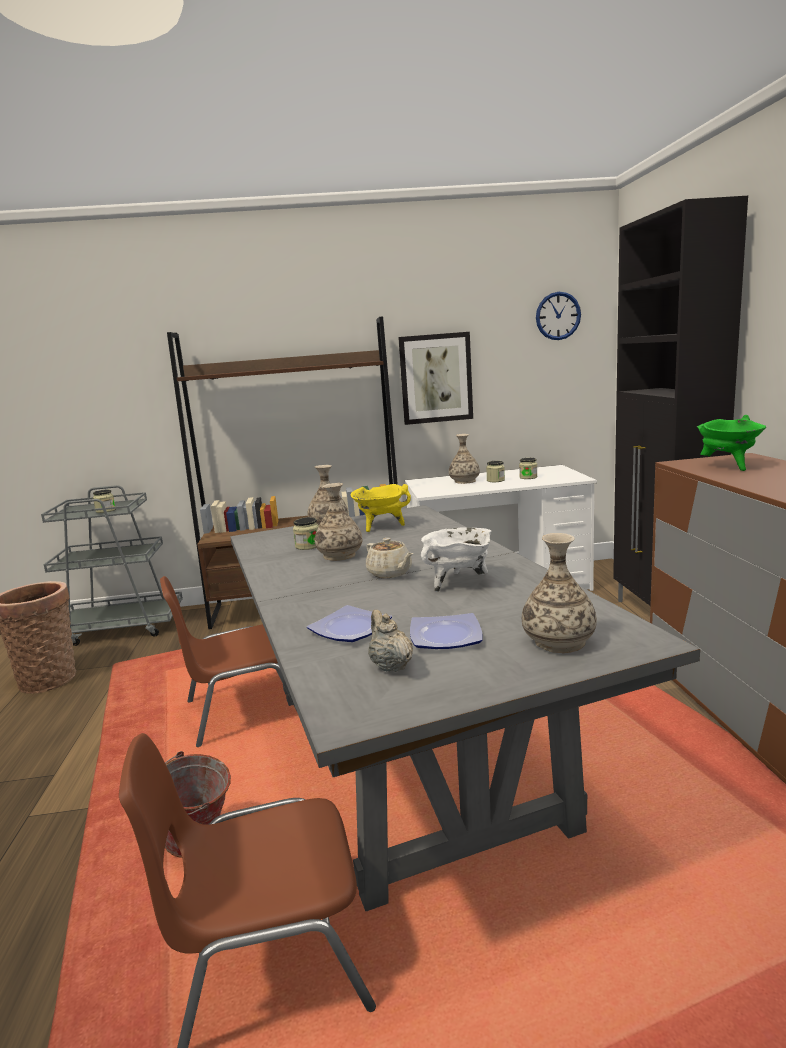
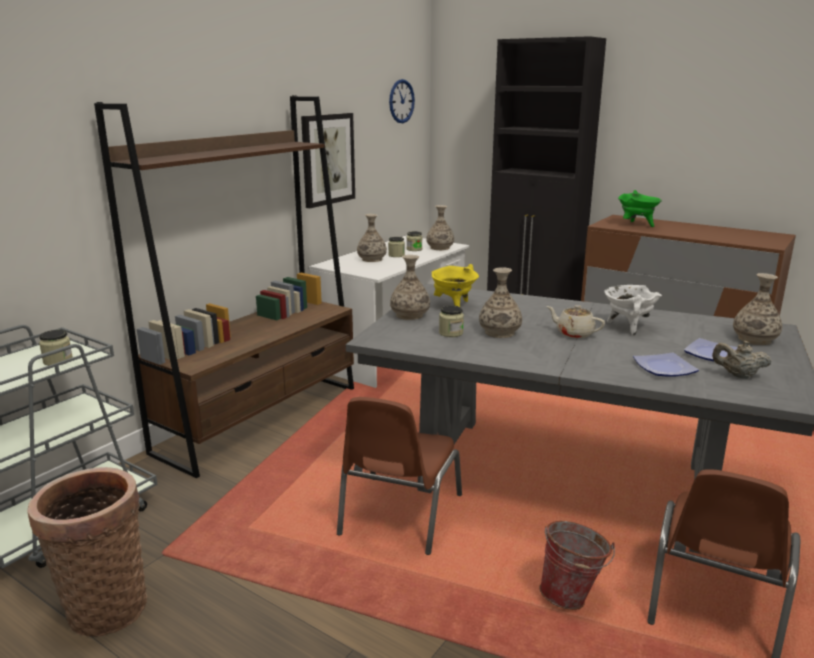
camera: 50 degrees left, 5 degrees up
(390, 573) = (574, 333): beige teapot -> beige teapot turned 150 degrees counterclockwise
(556, 479) = (440, 248): none -> vase

